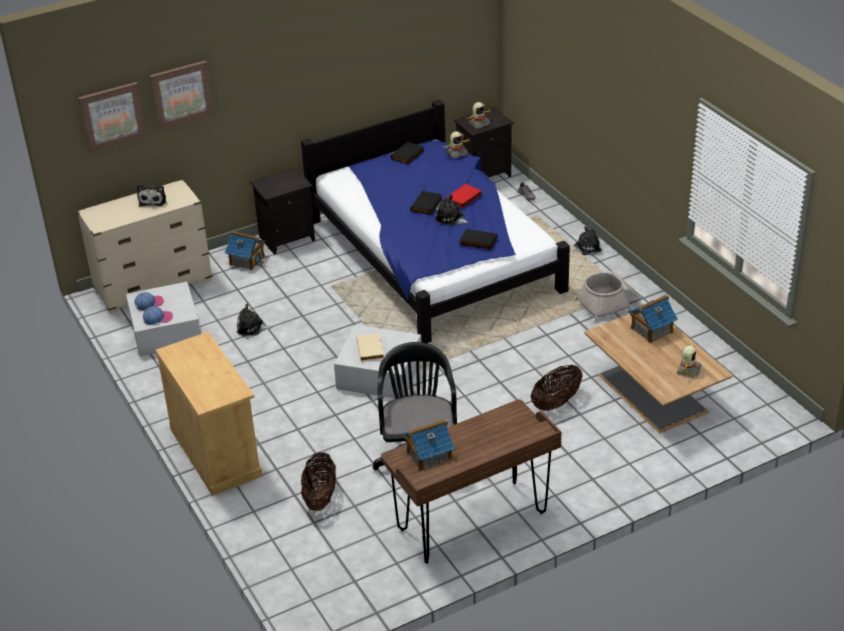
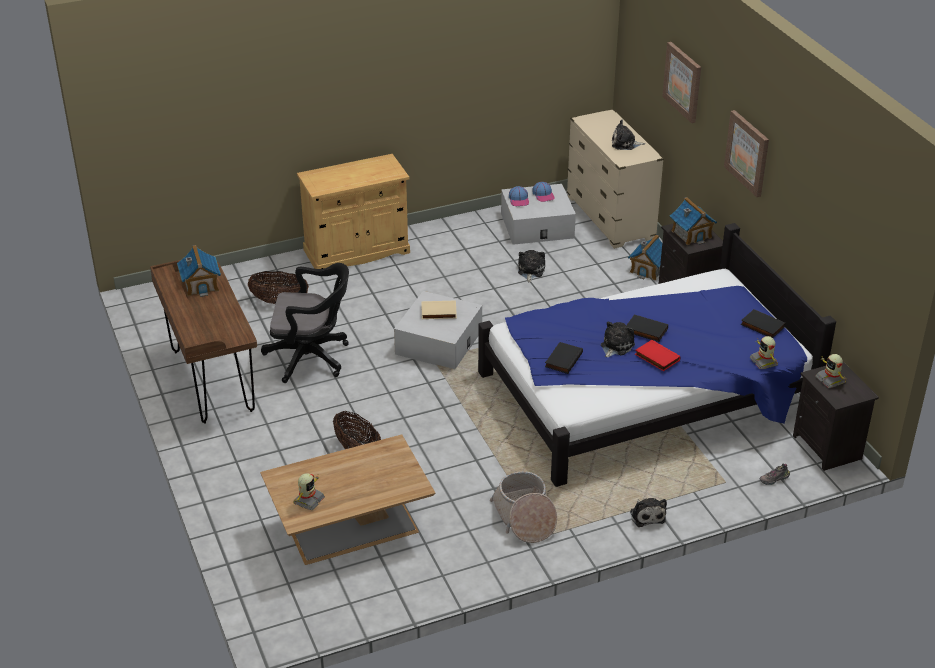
camera: 95 degrees right, 0 degrees up
(112, 116) = (647, 53): picture -> picture (747, 153)
(651, 330) = (388, 484): toy house -> toy house (691, 234)
(688, 370) = (308, 500): toy robot -> toy robot turned 90 degrees counterclockwise

